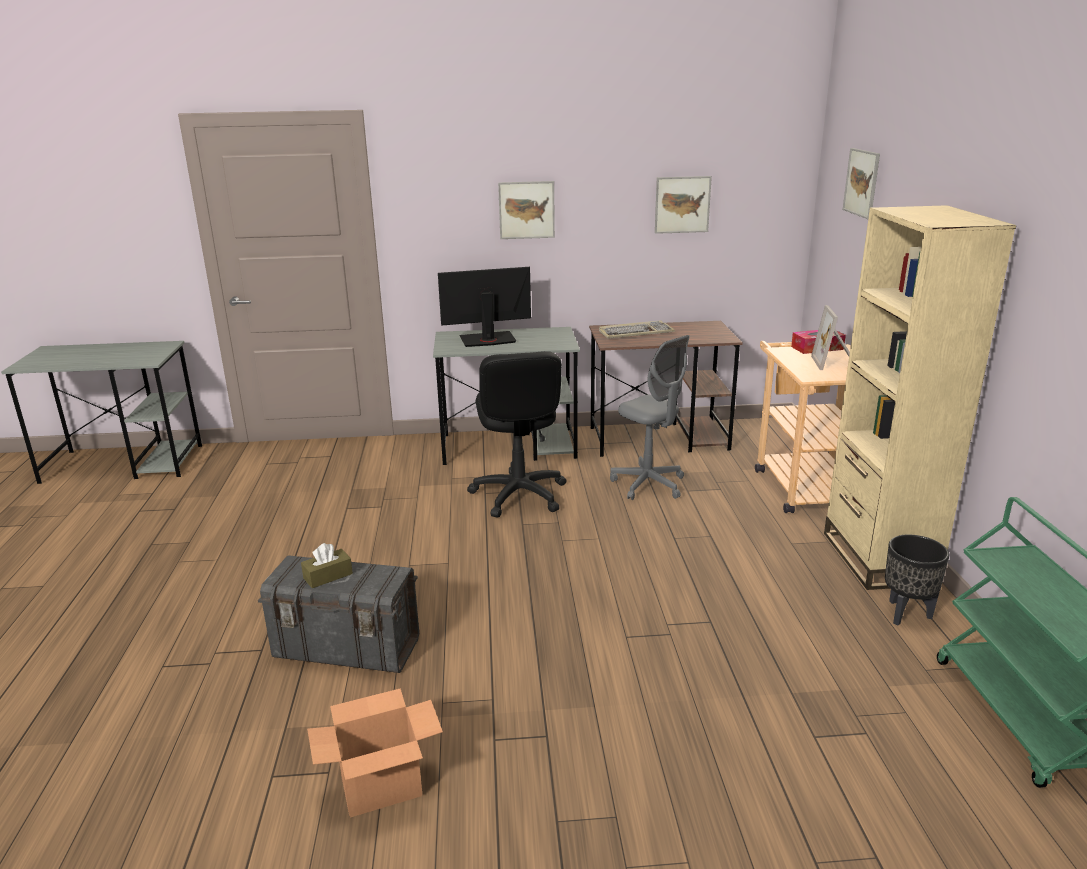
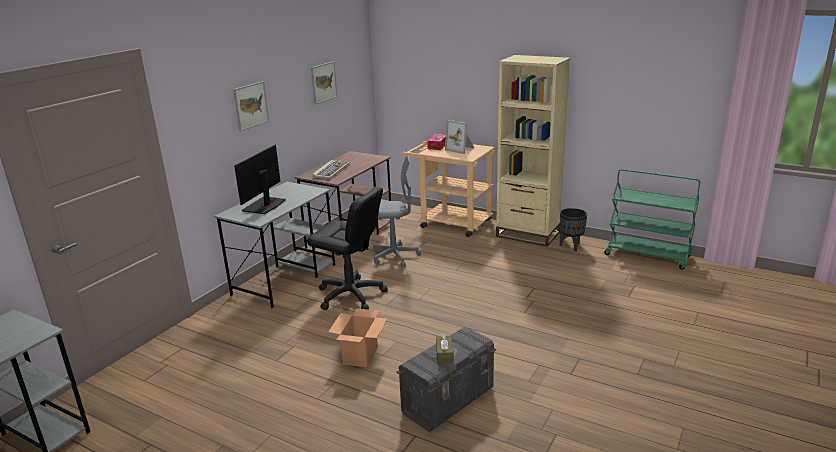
camera: 55 degrees left, 0 degrees up
(382, 787) = (581, 418): cardboard box -> cardboard box (360, 355)
(861, 183) = (426, 51): picture -> none

